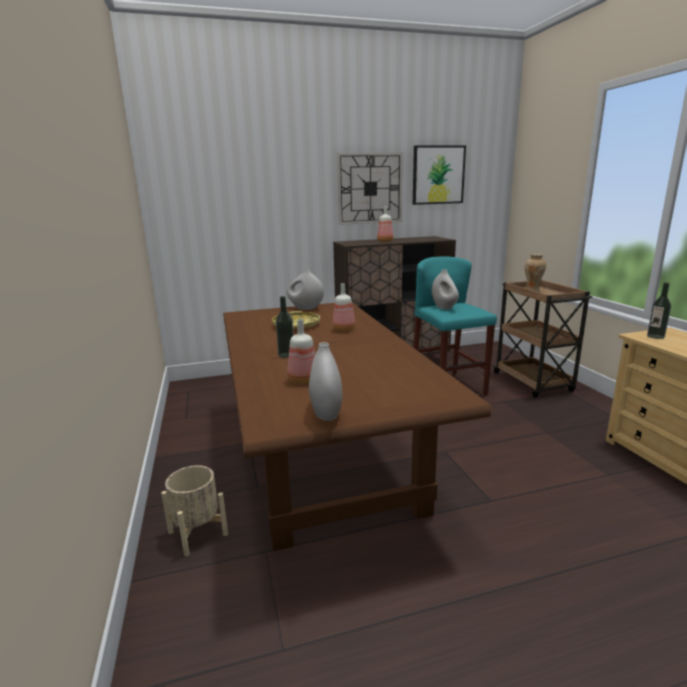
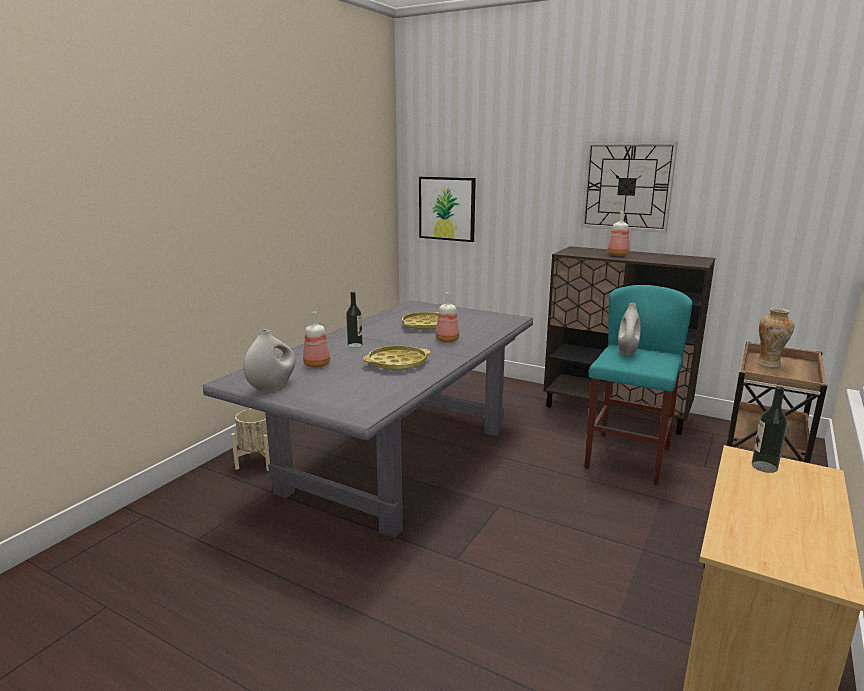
camera: 45 degrees right, 0 degrees up
(305, 308) = (474, 313): white vase -> none
(324, 460) = (397, 460): brown dining table -> grey dining table
(361, 355) = (397, 363): none -> yellow tray
(438, 175) = (734, 173): picture -> picture (447, 208)

